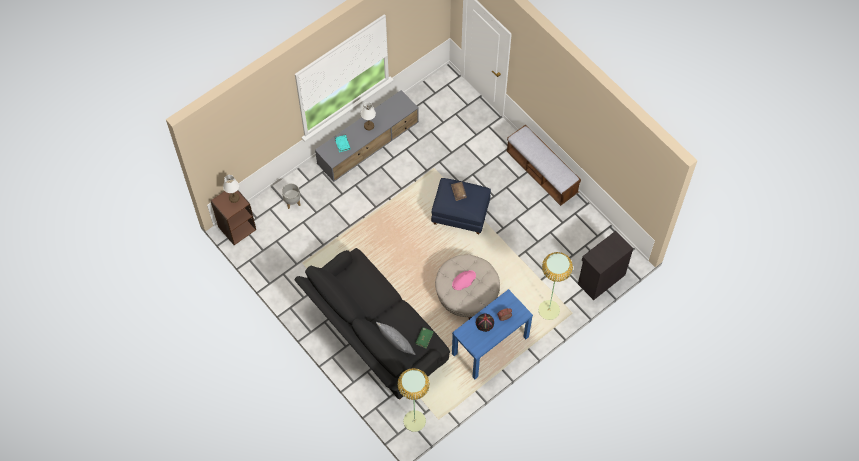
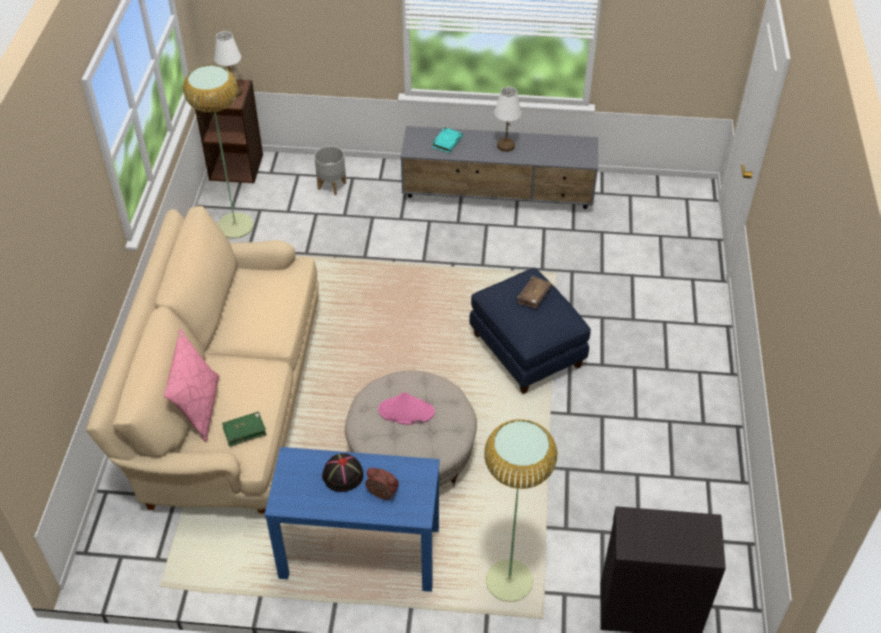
camera: 45 degrees right, 15 degrees down
(374, 334) = (227, 400): black sofa -> beige sofa
(396, 345) = (198, 408): grey pillow -> pink pillow
(414, 421) = (128, 557): floor lamp -> floor lamp (235, 226)
(541, 173) = (710, 389): bench -> none

